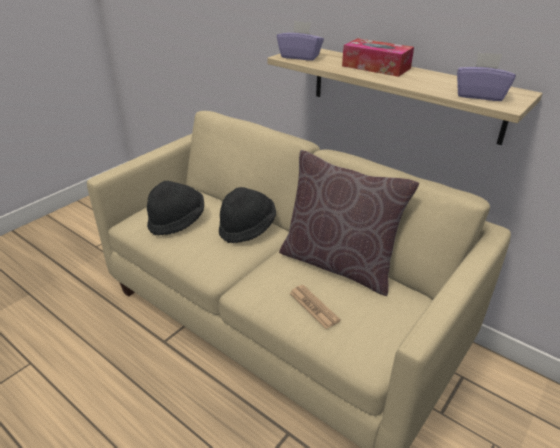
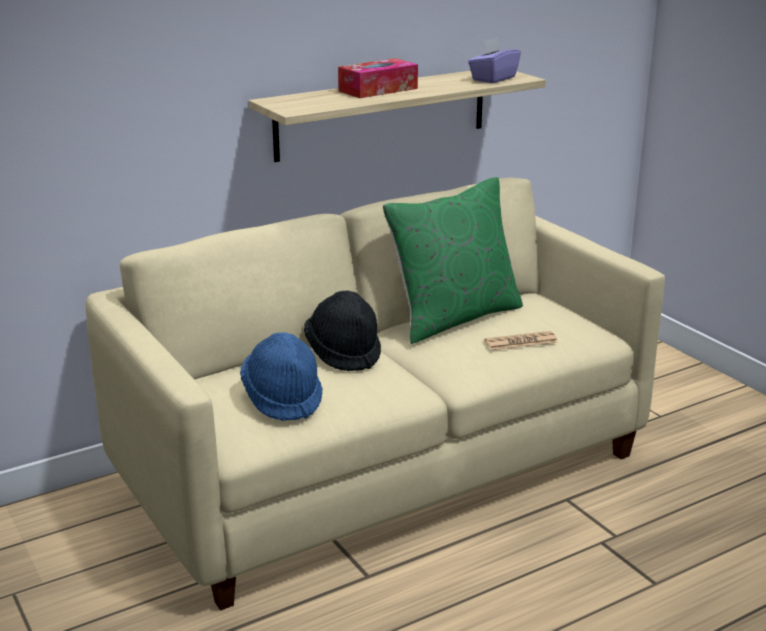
camera: 70 degrees left, 10 degrees down
(177, 221) = (283, 399): black hat -> blue hat
(300, 56) = (302, 106): purple tissue box -> none
(338, 264) = (454, 317): brown pillow -> green pillow

